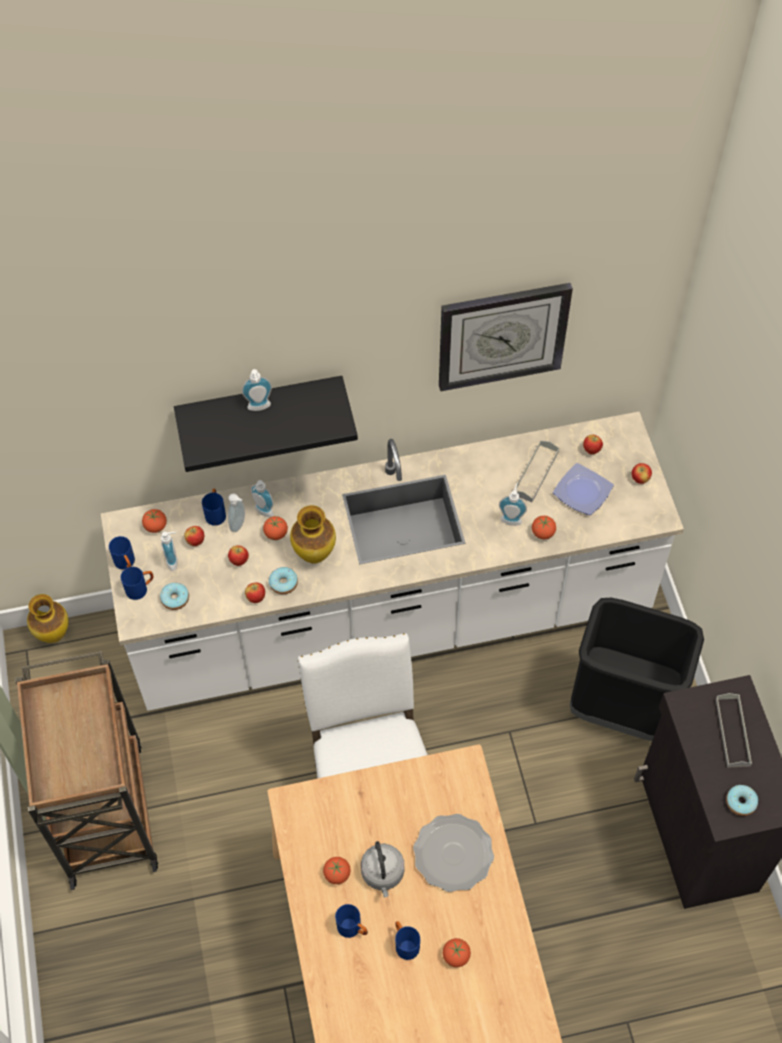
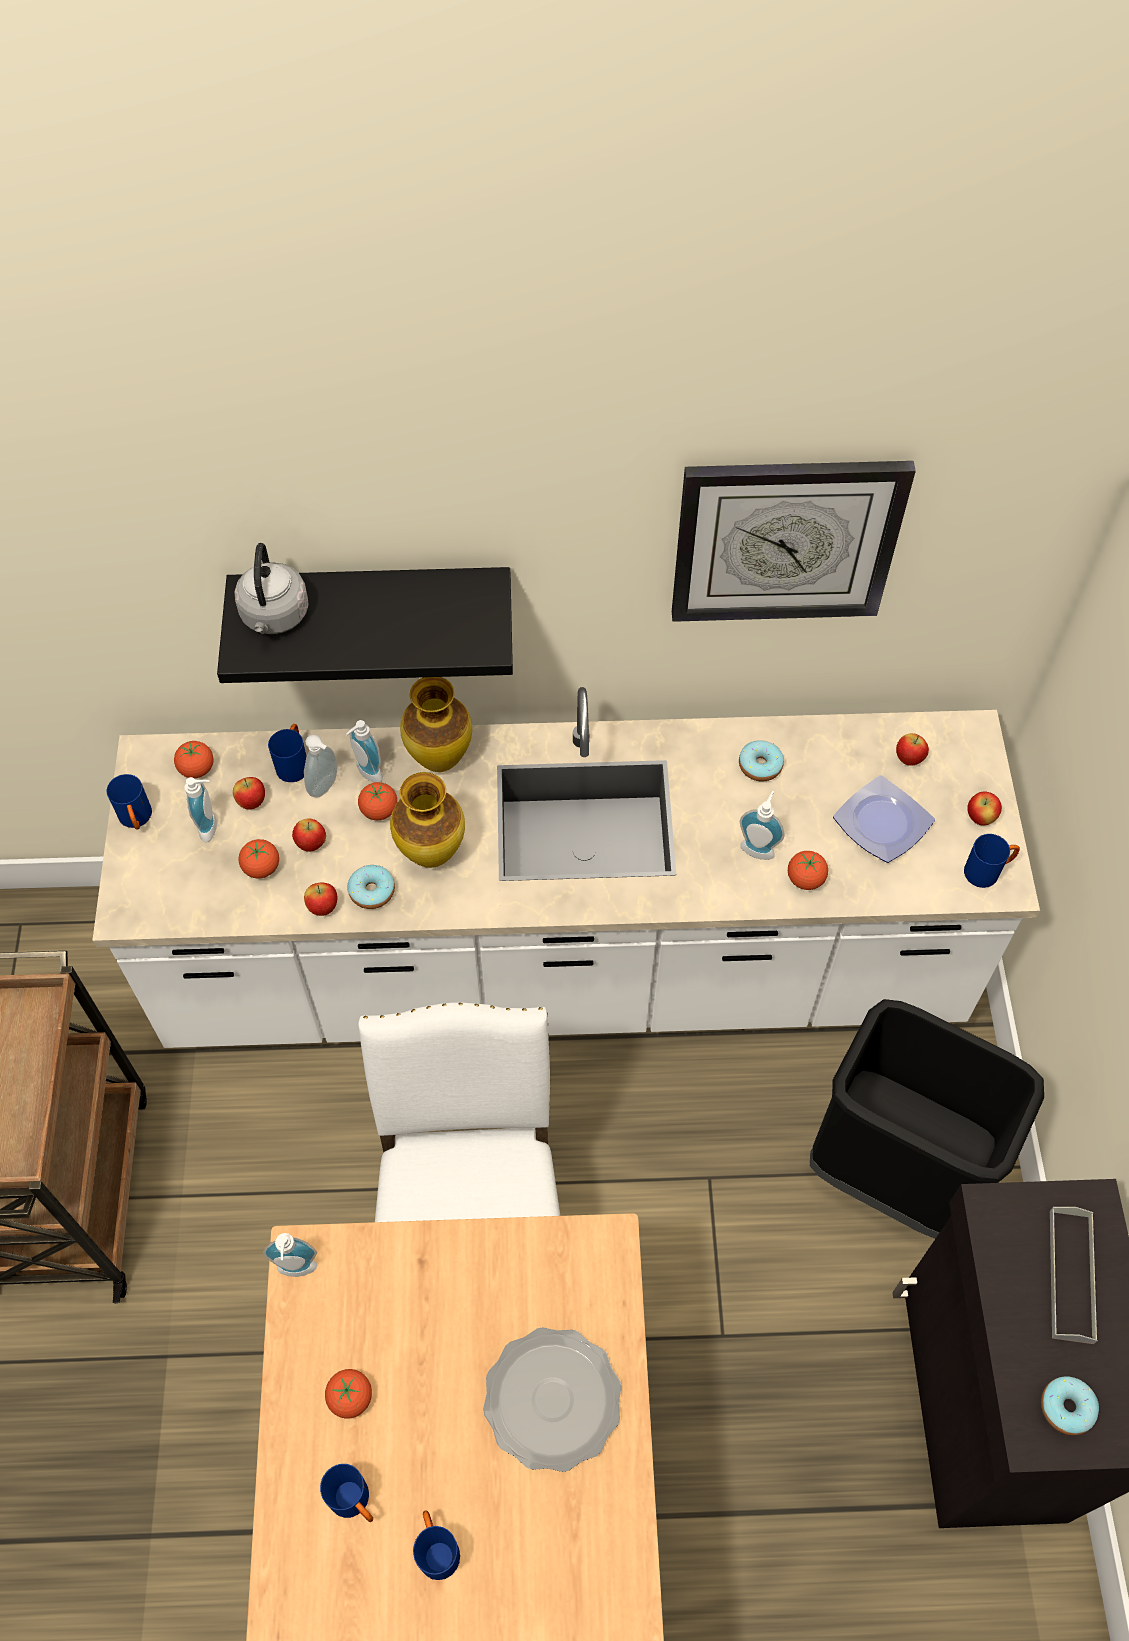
camera: 10 degrees right, 0 degrees up
(53, 635) = (64, 908): vase -> vase (439, 759)
(140, 589) = (148, 862): blue mug -> blue mug (987, 871)
(175, 599) = (197, 887): donut -> donut (760, 765)
(259, 408) = (363, 598): soap dispenser -> soap dispenser (297, 1271)
(383, 874) = (427, 1413): grey kettle -> grey kettle (274, 617)
(456, 956) = (519, 1589): tomato -> tomato (261, 868)
(535, 473) = (811, 781): grey tray -> none

